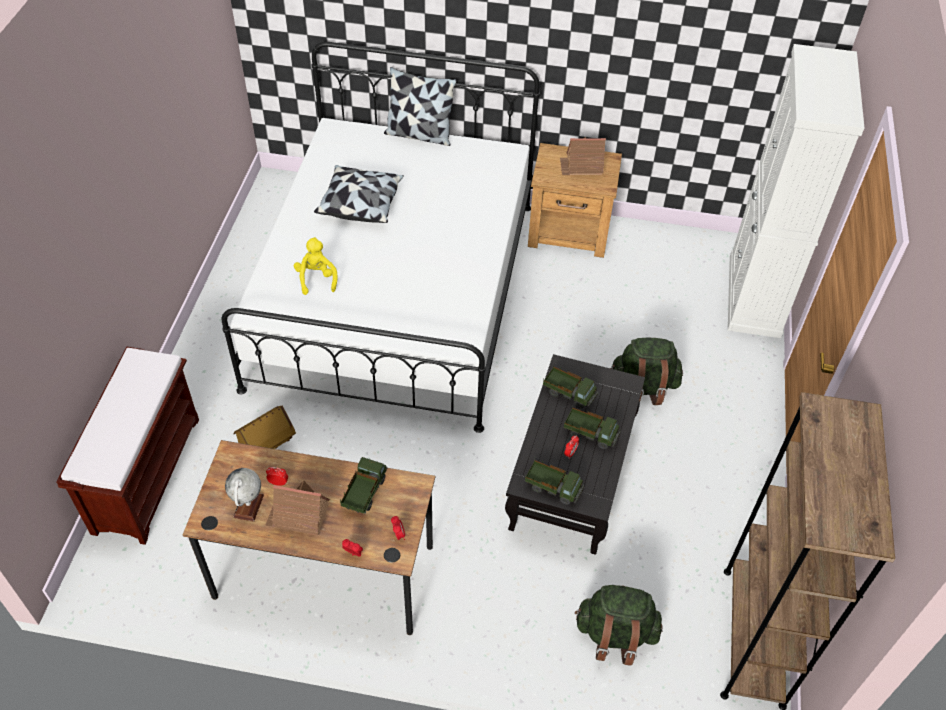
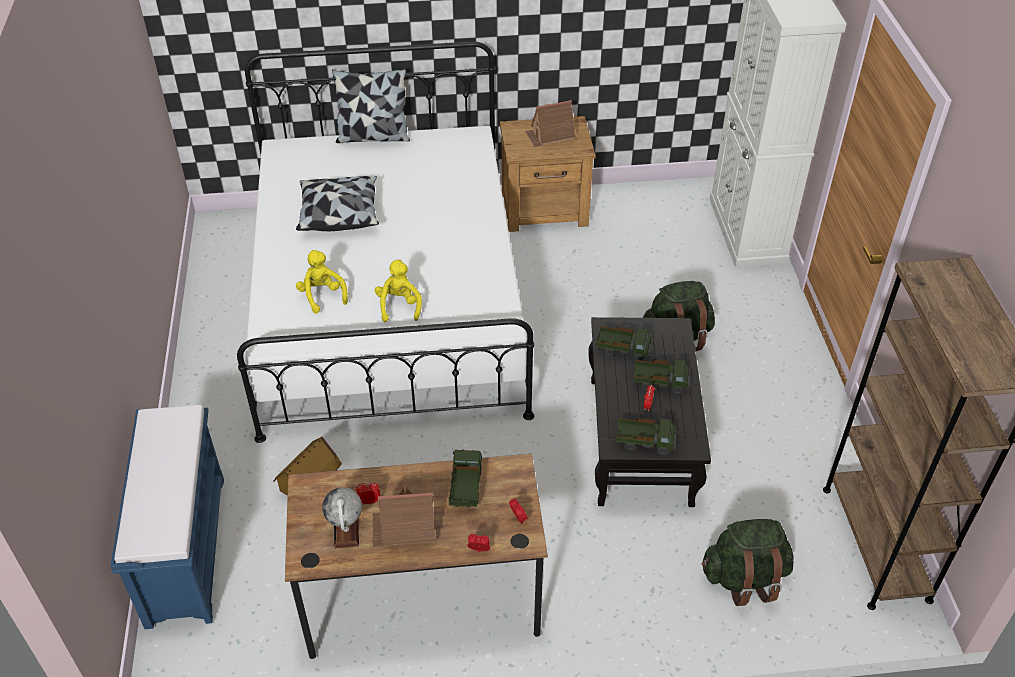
camera: 15 degrees left, 5 degrees down
(147, 473) = (185, 548): brown bench -> blue bench
(379, 304) = (399, 306): none -> yellow plush toy

